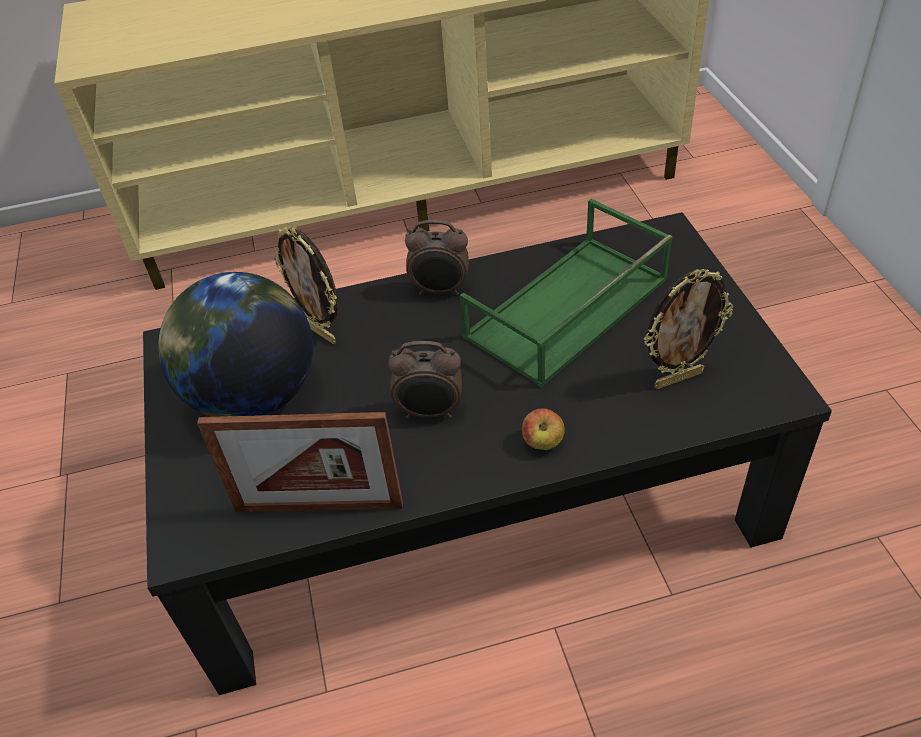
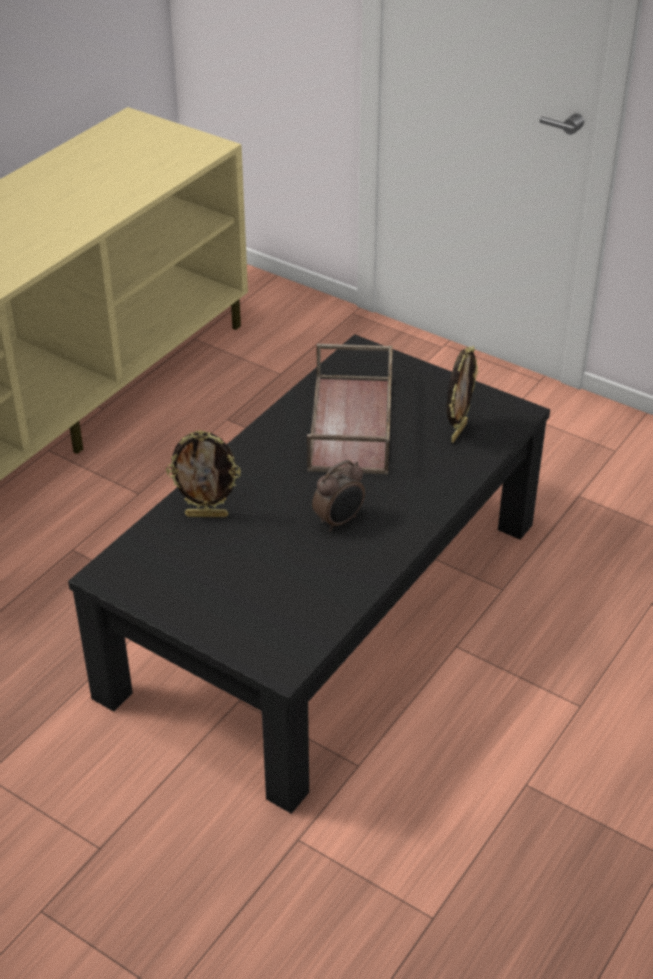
camera: 45 degrees left, 5 degrees down
(253, 396) = (212, 573): globe -> none
(319, 507) = (337, 602): picture frame -> none
(440, 290) = (256, 451): alarm clock -> none
(543, 442) = (423, 501): apple -> none
(567, 310) = (352, 425): green tray -> brown tray

